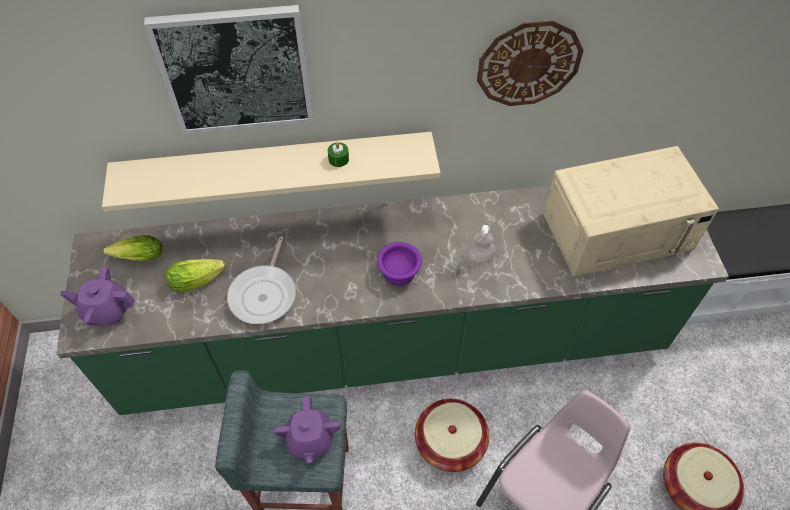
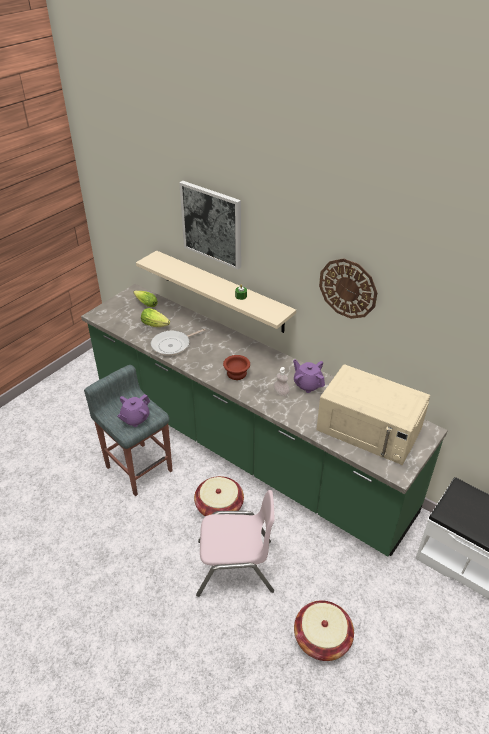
camera: 45 degrees right, 15 degrees down
(107, 310) = (113, 314): purple teapot -> purple teapot (307, 385)
(400, 273) = (236, 374): purple bowl -> brown bowl

